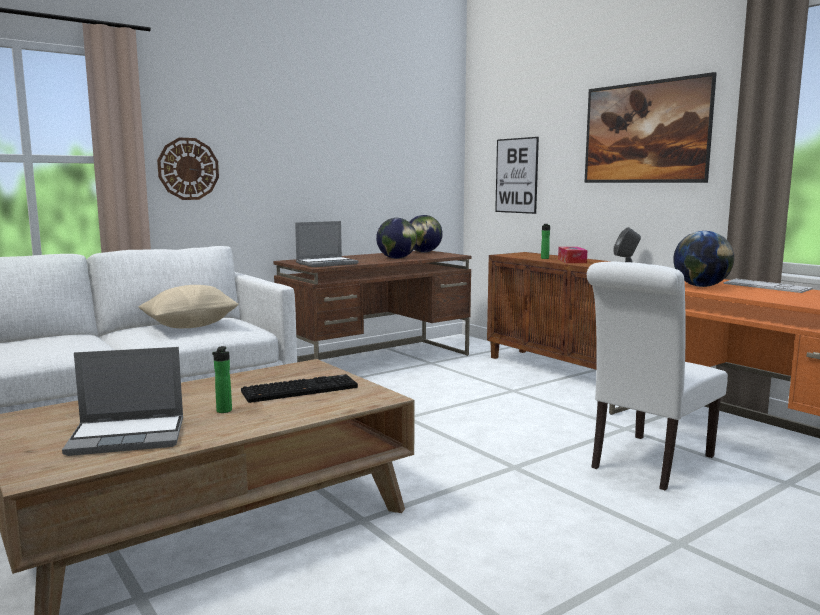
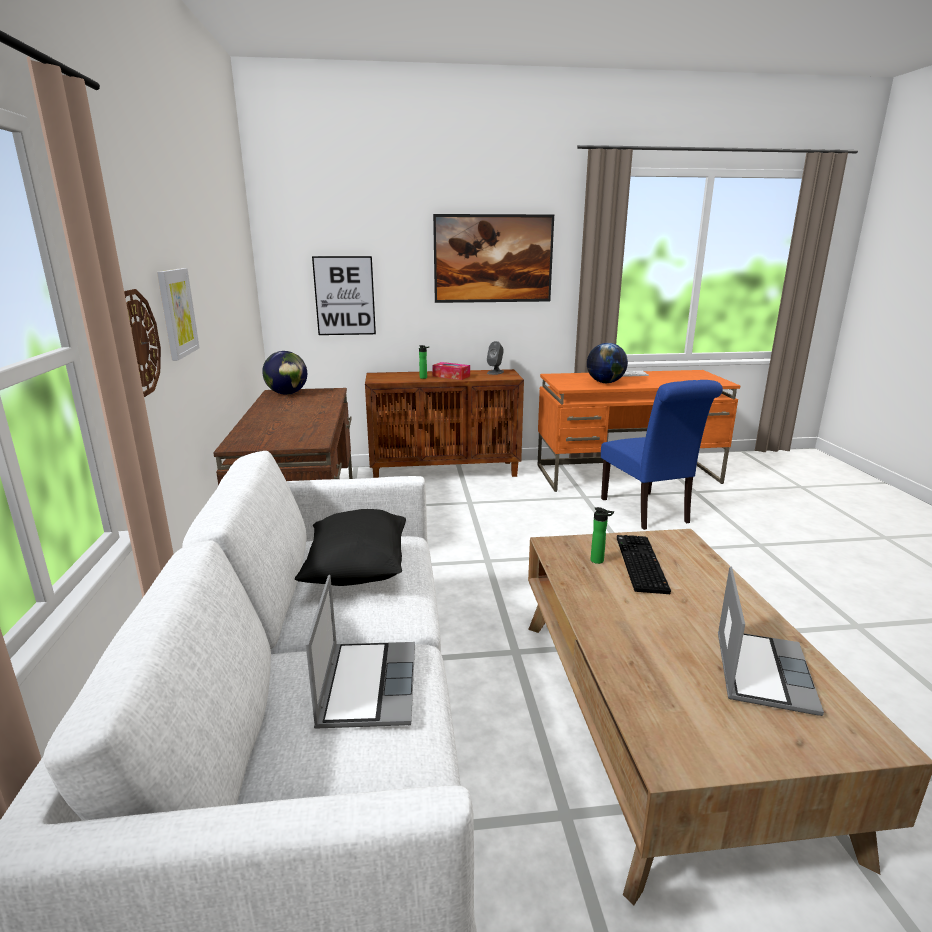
camera: 60 degrees left, 10 degrees up
(190, 326) = (357, 571): beige pillow -> black pillow
(223, 411) = (694, 610): bottle -> bottle (599, 561)
(259, 161) = (176, 313): none -> picture
(327, 263) = (298, 436): laptop -> laptop (366, 685)
(396, 258) = (314, 409): globe -> none
(647, 463) = (648, 512): white chair -> blue chair

